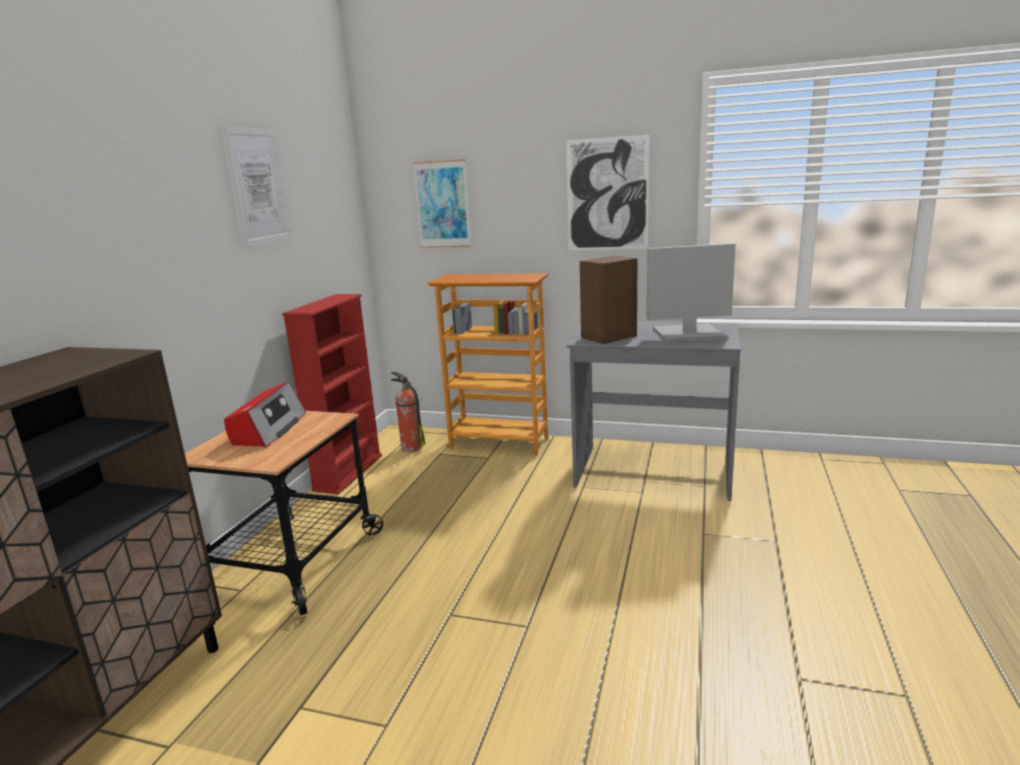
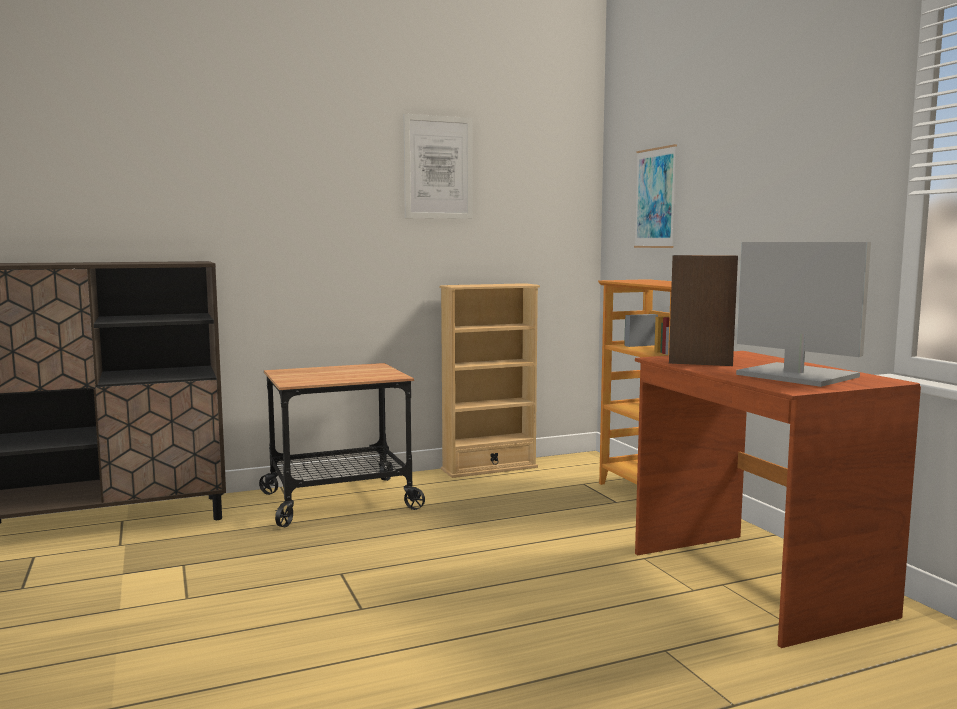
camera: 50 degrees right, 10 degrees down
(268, 429) = (346, 371): radio -> none
(348, 472) = (489, 468): red bookcase -> beige bookcase
(410, 447) = (572, 471): fire extinguisher -> none
(607, 194) = (802, 181): picture -> none
(653, 473) = (753, 583): grey desk -> brown desk

